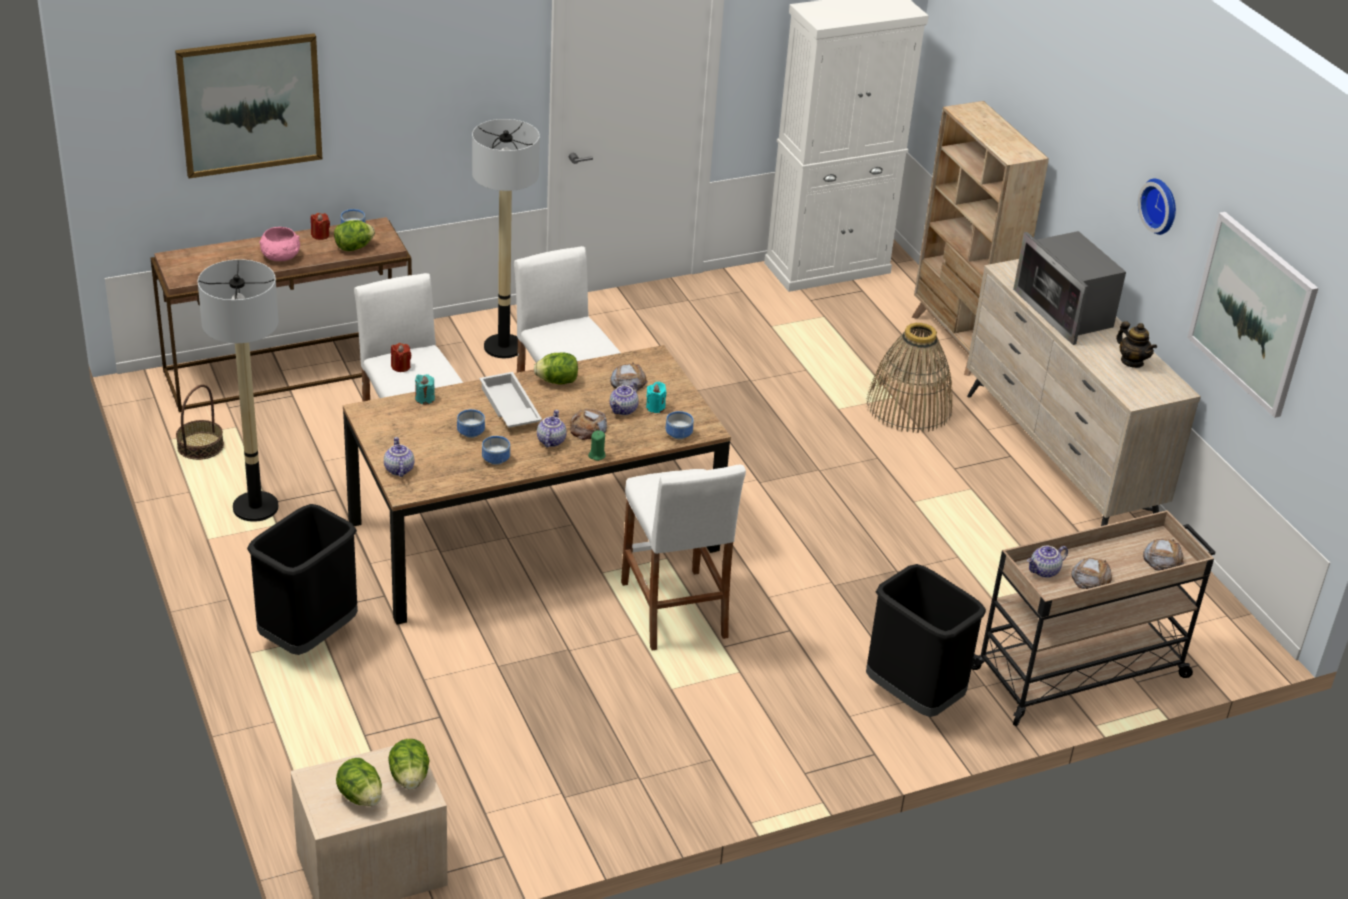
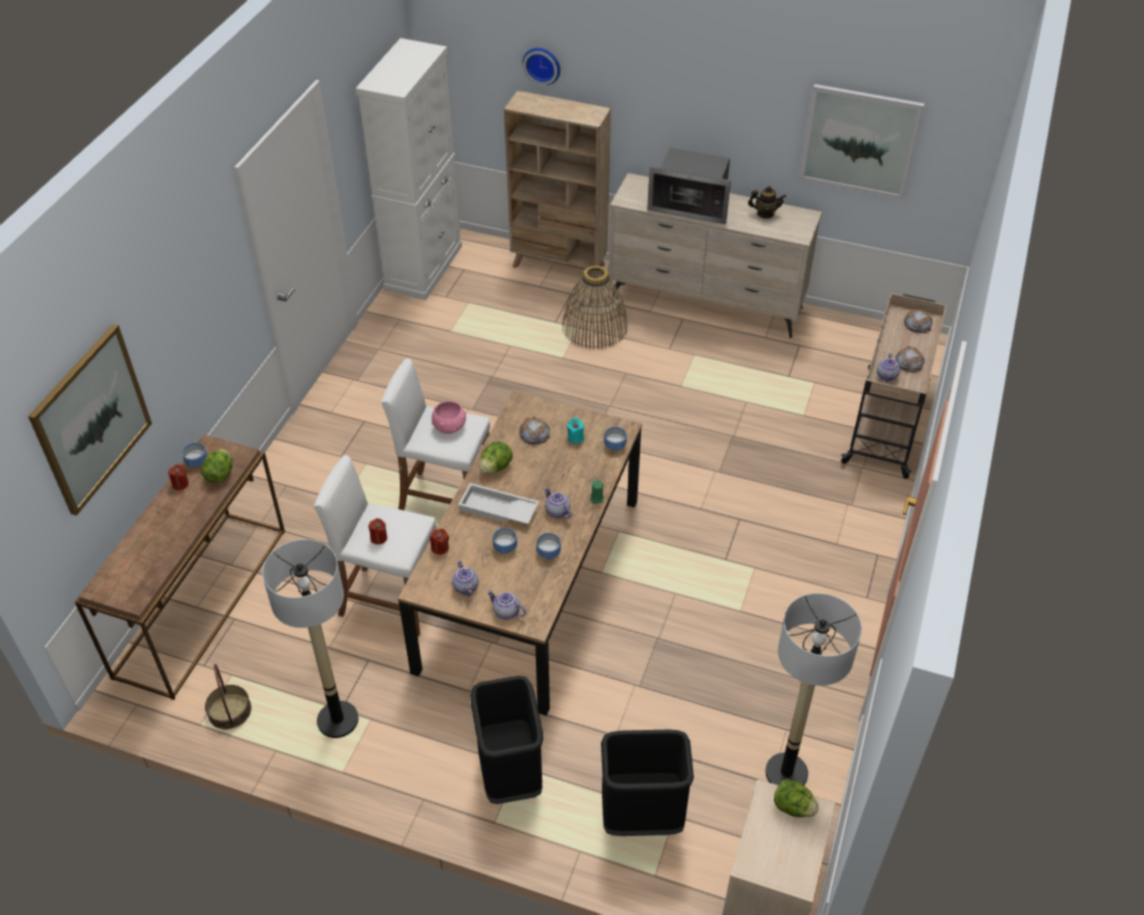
camera: 45 degrees left, 10 degrees up
(281, 257) = (180, 523): pink bowl -> pink bowl (450, 426)
(360, 796) = (790, 848): lettuce -> none
(425, 399) = (440, 548): turquoise candle -> red candle
(503, 347) = (317, 469): floor lamp -> floor lamp (786, 773)
(588, 428) = (563, 485): bread -> none
(624, 410) = (562, 454): teapot -> teapot (466, 587)
(674, 610) = (670, 560): white stool -> none
(912, 696) = (844, 504): black trash can -> black trash can (641, 818)
(1161, 205) = (743, 101): wall clock -> wall clock (542, 64)

